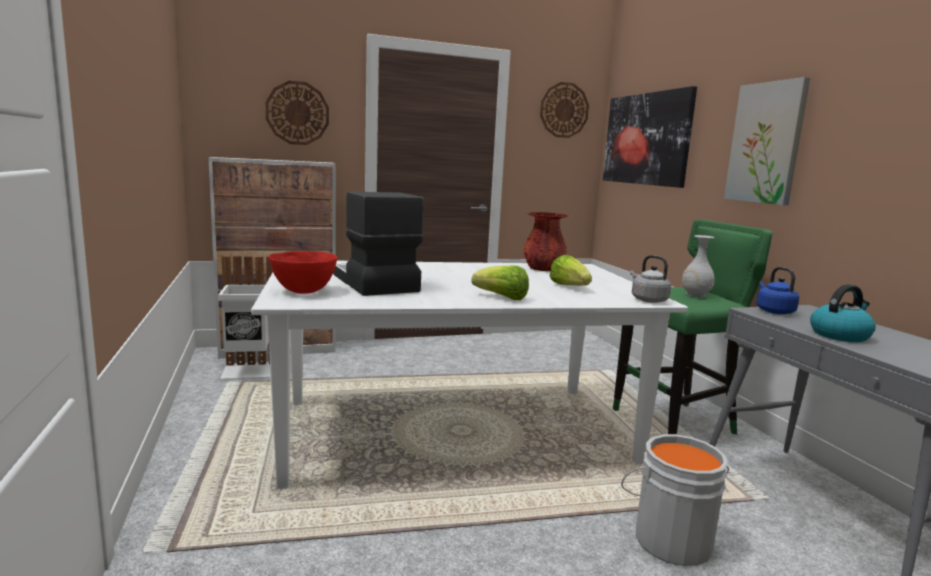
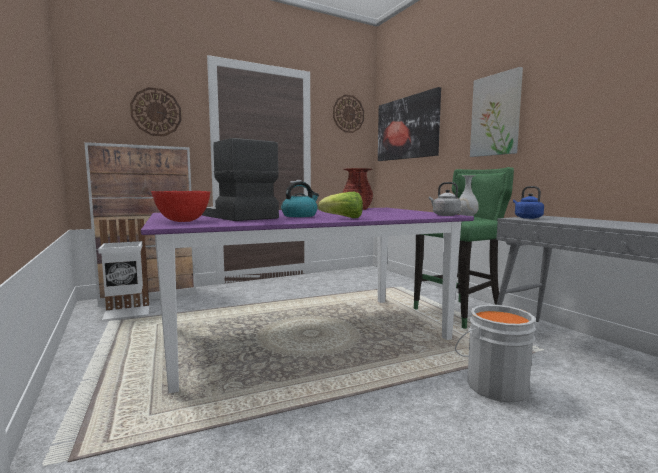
camera: 10 degrees left, 5 degrees down
(454, 431) = (306, 335): white dining table -> purple dining table
(569, 287) = (384, 213): lettuce -> none
(840, 335) = (582, 223): kettle -> kettle (300, 216)

